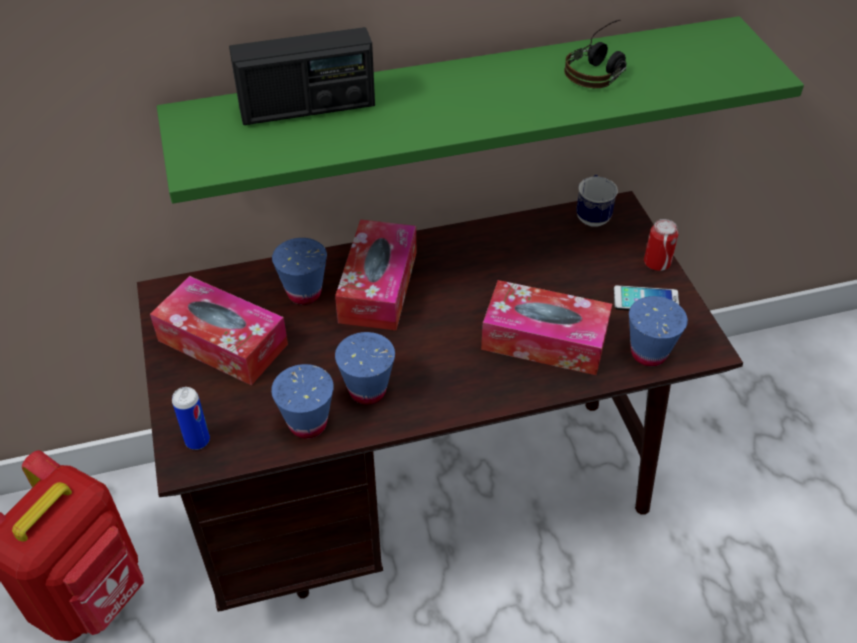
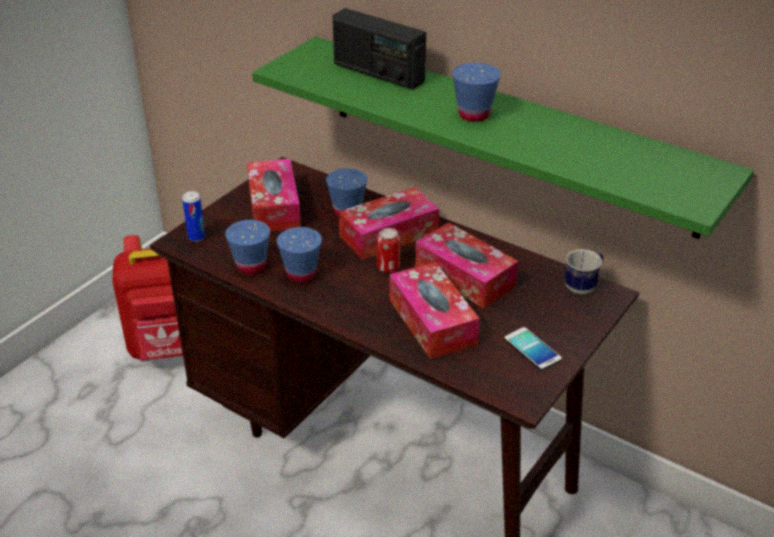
camera: 50 degrees right, 10 degrees down
(501, 277) = (464, 276): none -> tissue box
(600, 67) = (582, 141): headphones -> none
(648, 353) = (481, 373): blue cup -> blue cup (473, 115)
(657, 263) = (578, 337): can -> can (388, 267)

